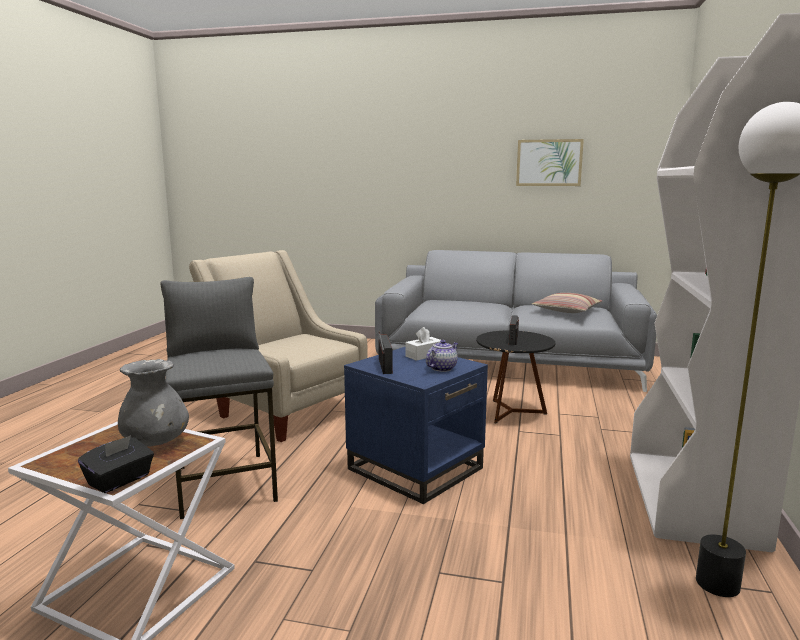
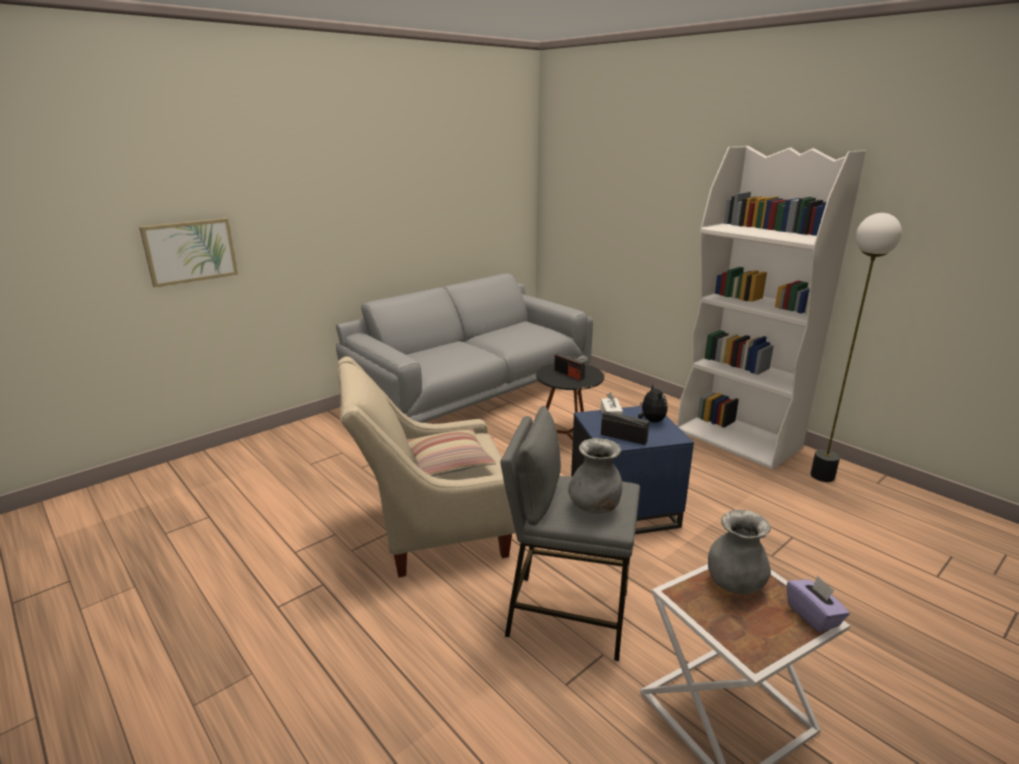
camera: 55 degrees left, 10 degrees up
(120, 480) = (813, 615): black tissue box -> purple tissue box
(203, 361) = (594, 507): none -> grey vase
(442, 368) = (651, 421): teapot -> plush toy
(549, 163) = (450, 193): picture -> picture (190, 251)
(566, 310) = (520, 332): pillow -> pillow (449, 462)

